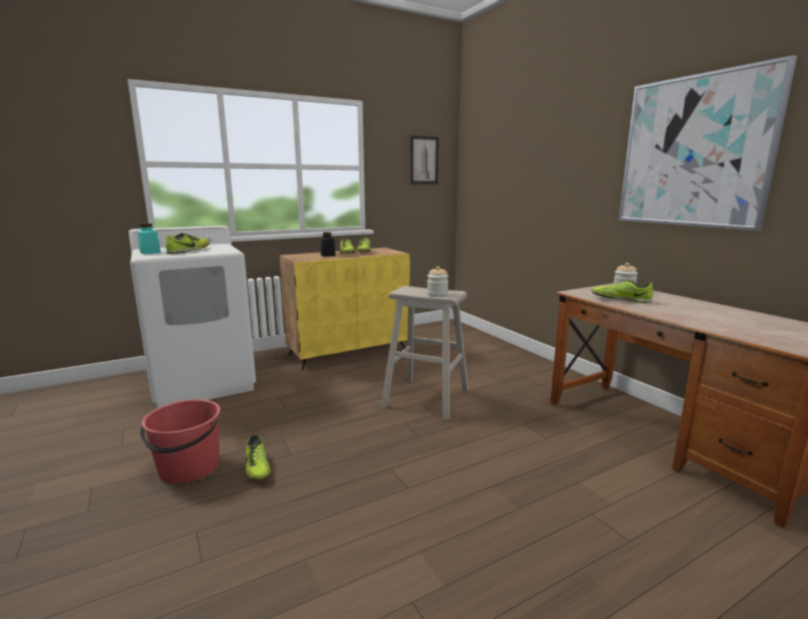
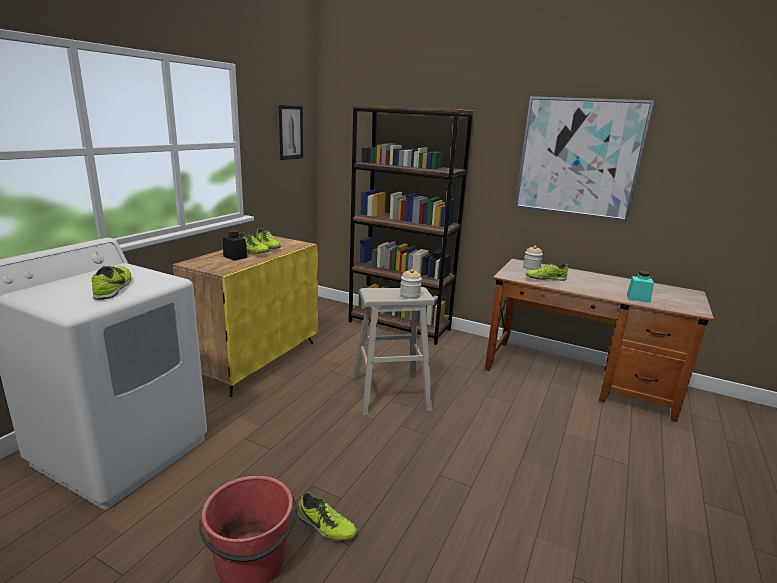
camera: 35 degrees left, 5 degrees up
(150, 252) = (57, 300): turquoise jar -> turquoise jar (638, 298)
(503, 351) = (399, 326): none -> brown bookcase

